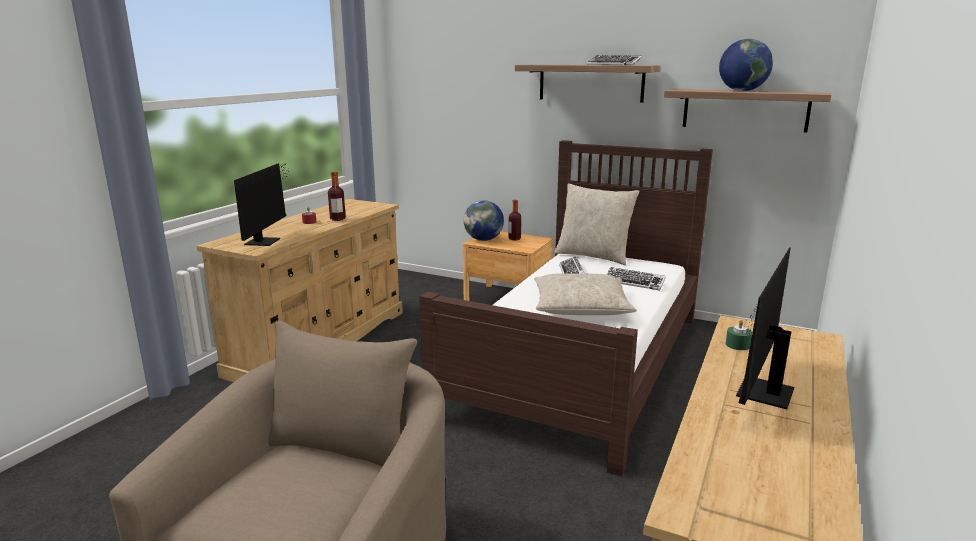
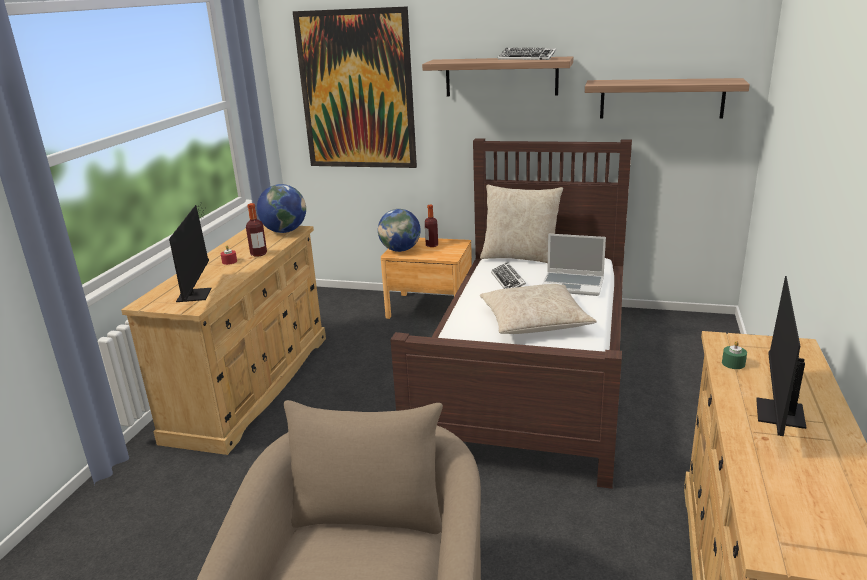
camera: 10 degrees left, 5 degrees up
(461, 91) = (356, 90): none -> picture
(634, 282) = (573, 285): keyboard -> laptop
(742, 91) = (661, 82): globe -> globe (284, 231)

